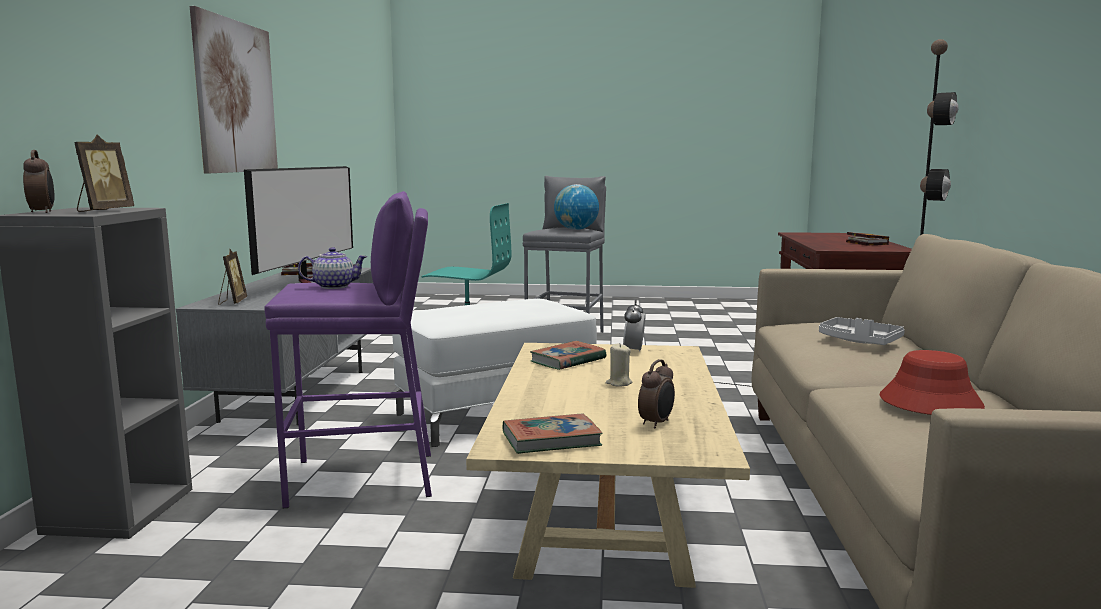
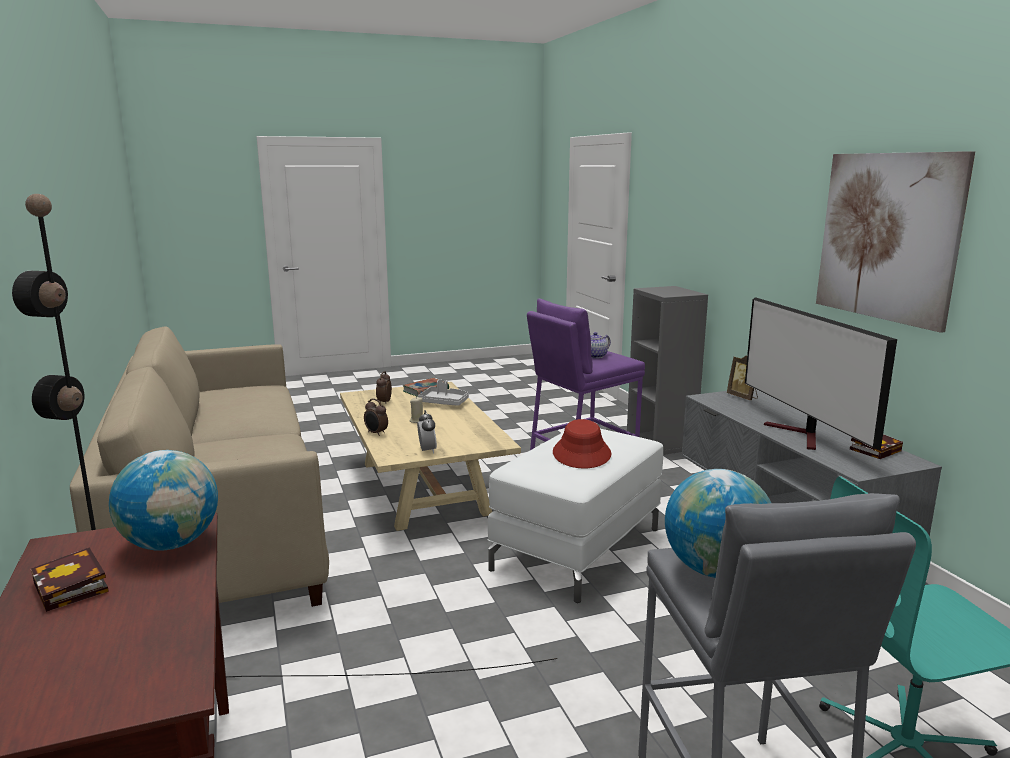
camera: 155 degrees right, 5 degrees up
(43, 212) = (673, 288): alarm clock -> alarm clock (376, 433)
(104, 211) = (660, 291): picture frame -> none
(568, 360) = (465, 433): book -> none
(831, 246) = (171, 544): none -> globe
(859, 342) = (244, 455): grey tray -> grey tray (444, 402)
(929, 402) = (245, 408): red hat -> red hat (582, 454)

